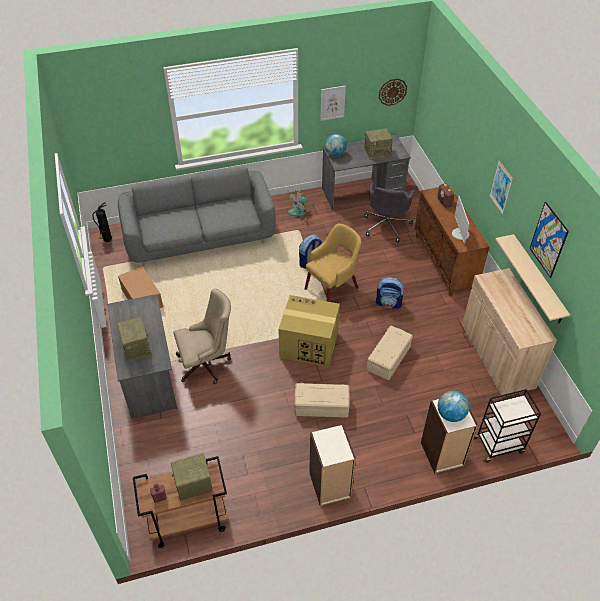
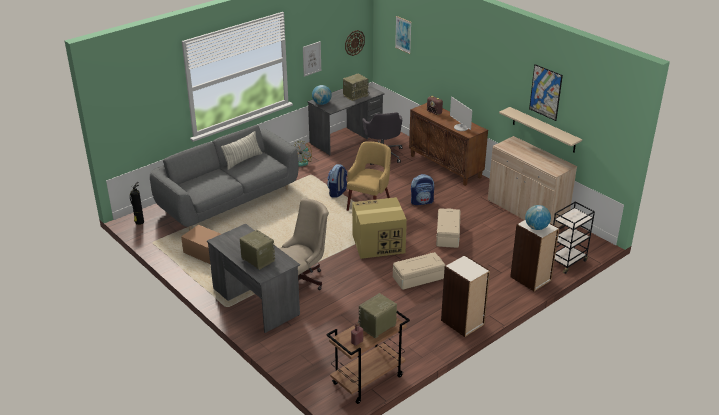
camera: 25 degrees left, 15 degrees down
(221, 202) = (243, 160): none -> pillow
(501, 187) = (487, 75): picture -> picture (403, 34)

